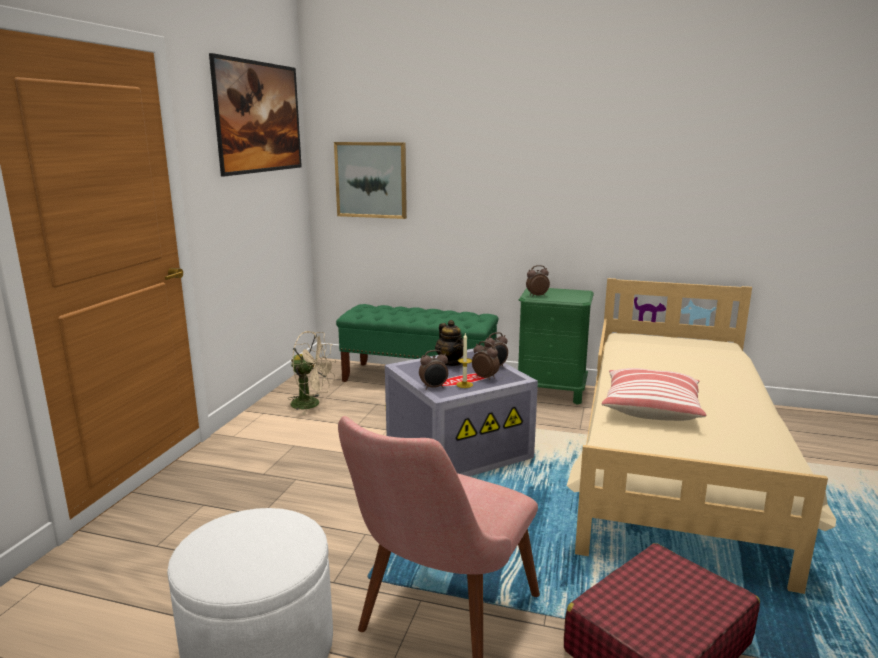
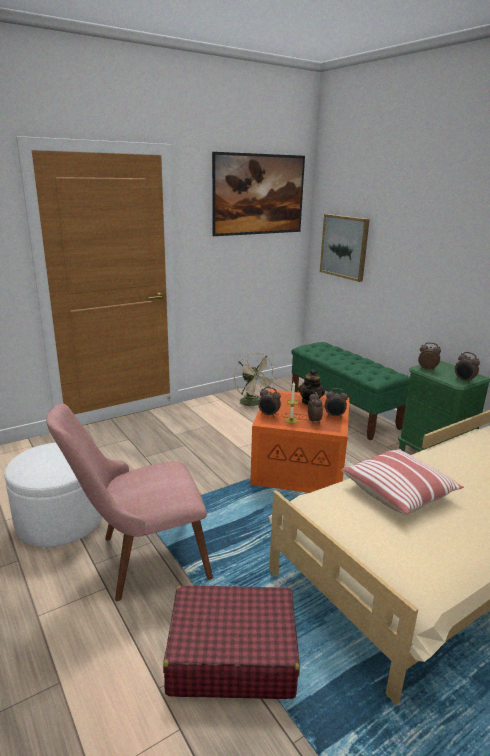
camera: 40 degrees right, 5 degrees up
(458, 447) = (301, 467): grey storage box -> orange storage box
(579, 297) = (464, 380): none -> alarm clock

